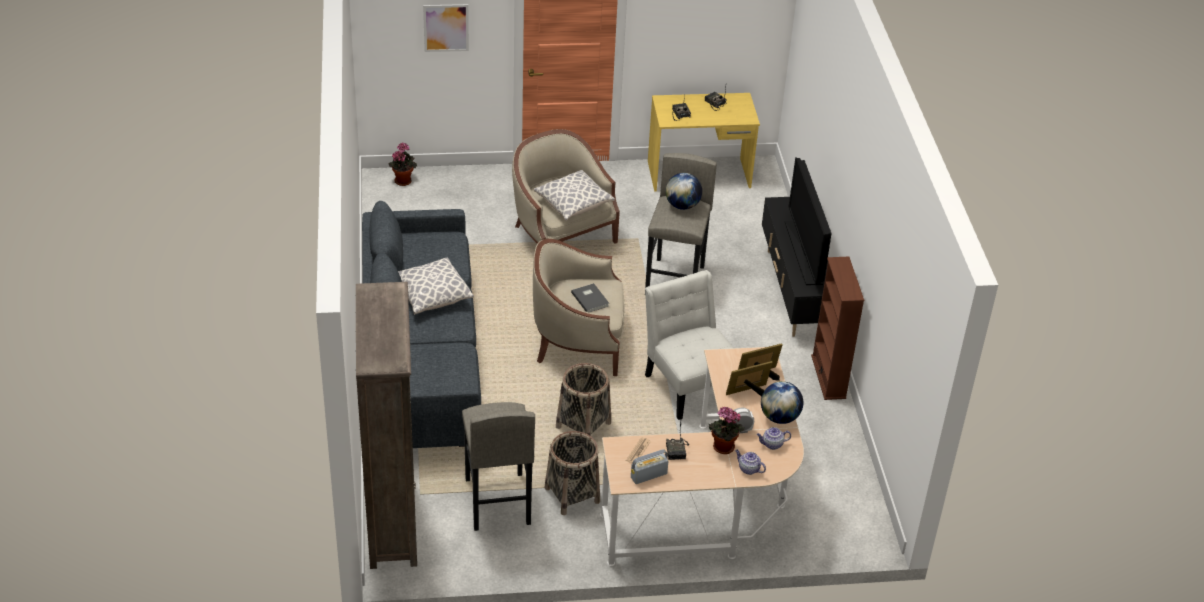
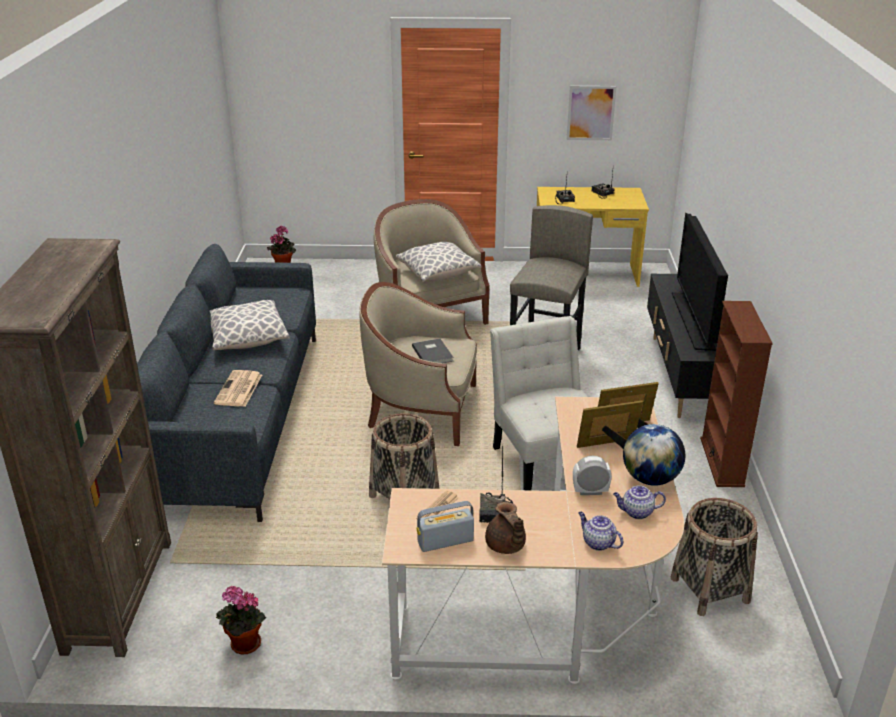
camera: 10 degrees right, 10 degrees down
(446, 27) = (323, 100): picture -> picture (591, 113)
(446, 350) = (239, 390): none -> newspaper
(497, 501) = (265, 579): grey stool -> none
(572, 494) = (367, 577): basket -> basket (709, 589)
(682, 205) = (552, 264): globe -> none
(689, 476) = (505, 546): none -> brown teapot
(722, 448) = (562, 512): potted plant -> potted plant (243, 645)

